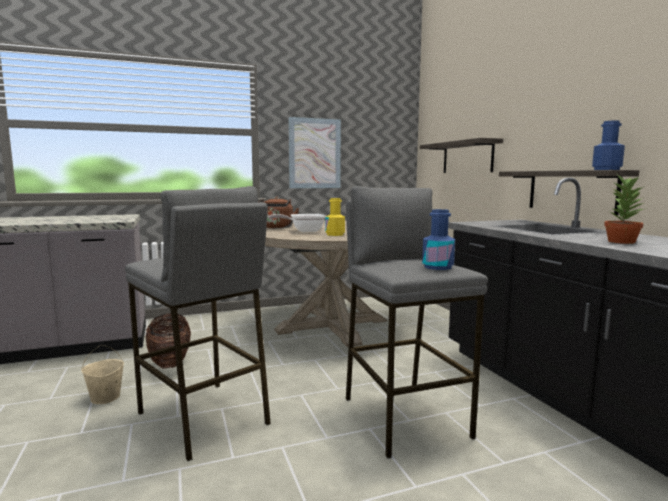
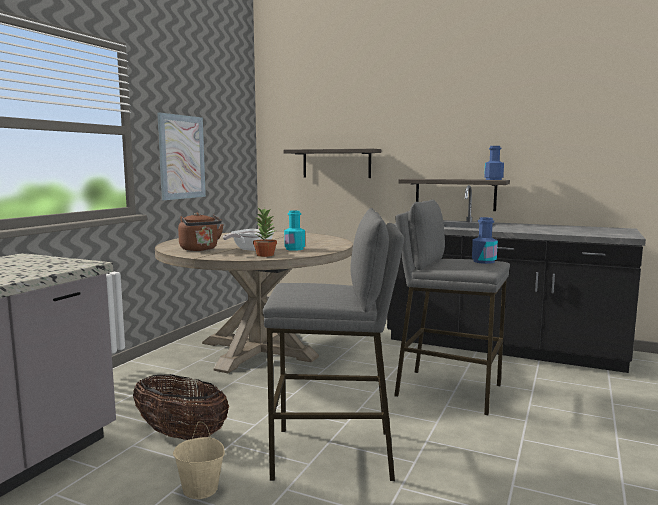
camera: 45 degrees left, 0 degrees up
(335, 234) = (294, 249): yellow bottle -> turquoise bottle
(621, 241) = (538, 229): potted plant -> potted plant (265, 255)

